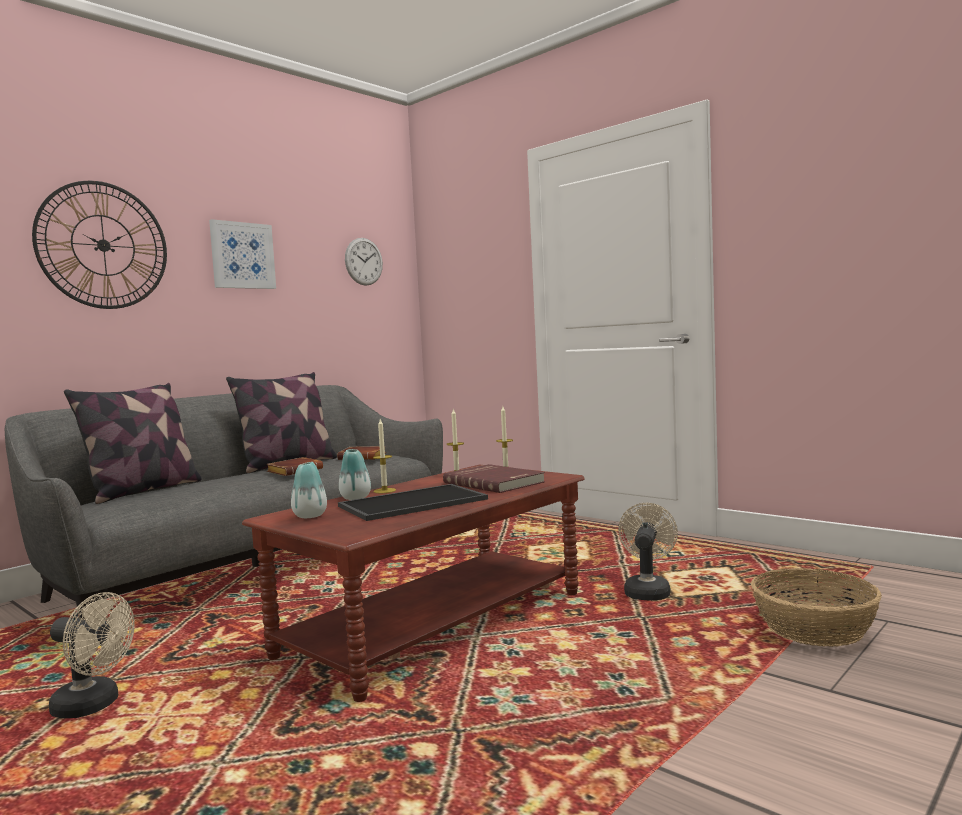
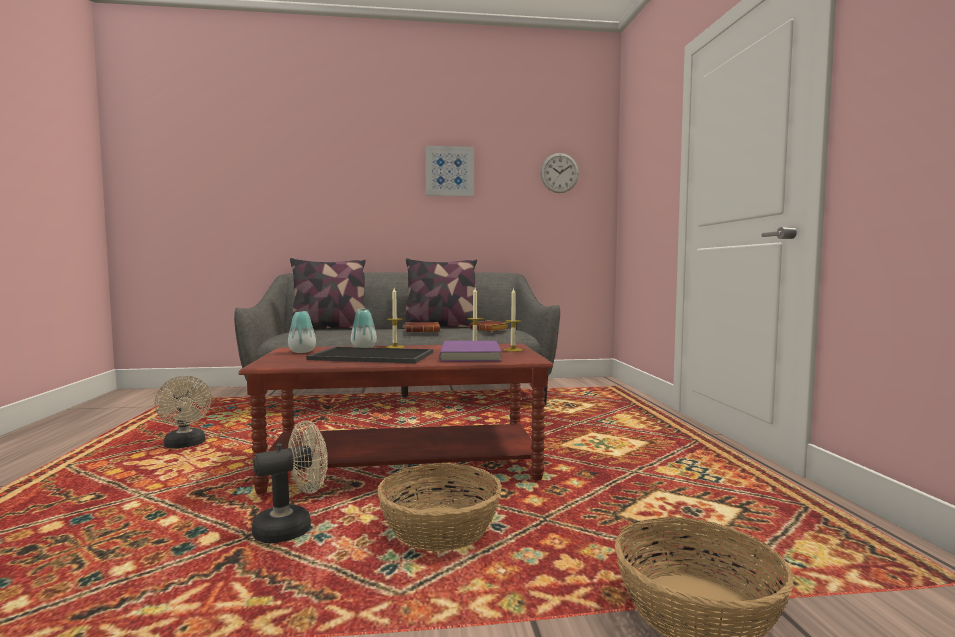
camera: 40 degrees right, 0 degrees up
(103, 245) = (349, 168): wall clock -> none
(495, 482) = (472, 355): red book -> purple book
(590, 653) = (440, 529): none -> basket
(647, 590) = (606, 500): beige fan -> beige fan (292, 528)

